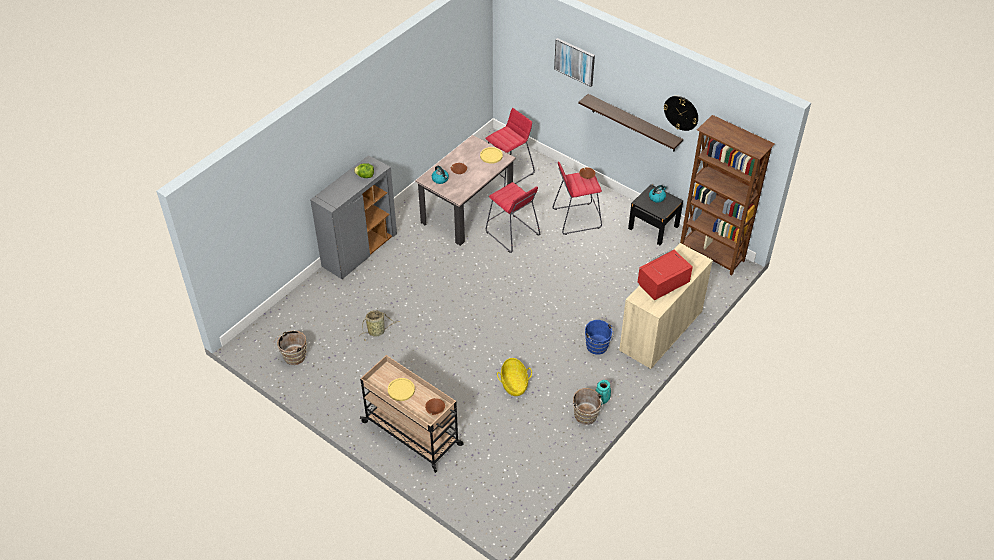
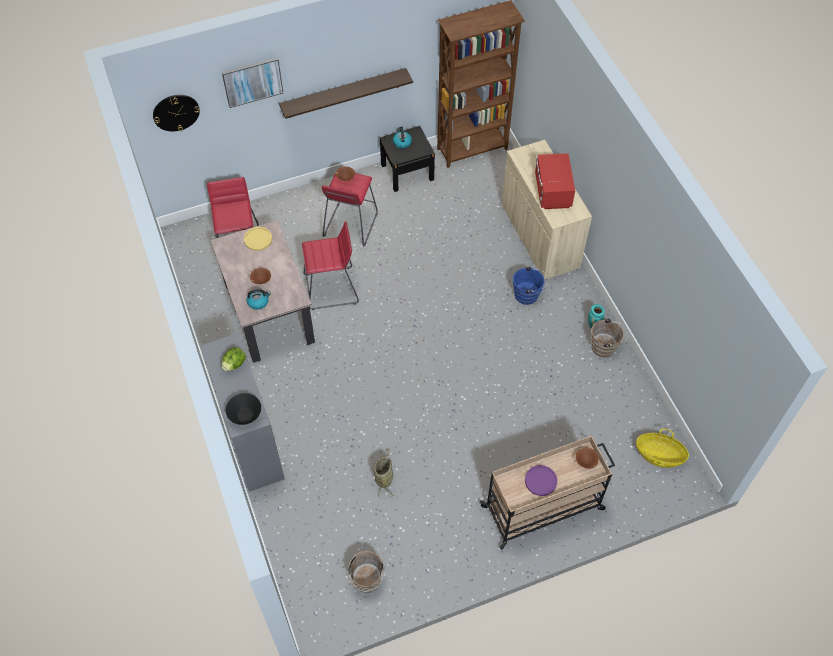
camera: 60 degrees left, 10 degrees up
(330, 198) = (245, 415): none -> black bowl
(401, 390) = (540, 481): yellow plate -> purple plate
(514, 384) = (531, 386): basket -> basket (659, 455)
(681, 112) = (398, 43): wall clock -> wall clock (176, 112)

